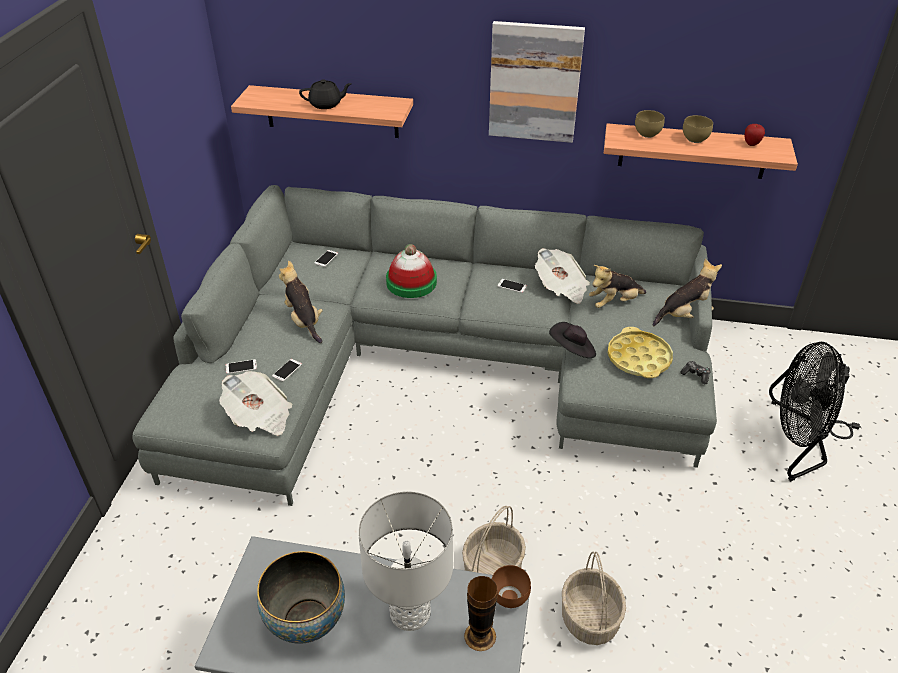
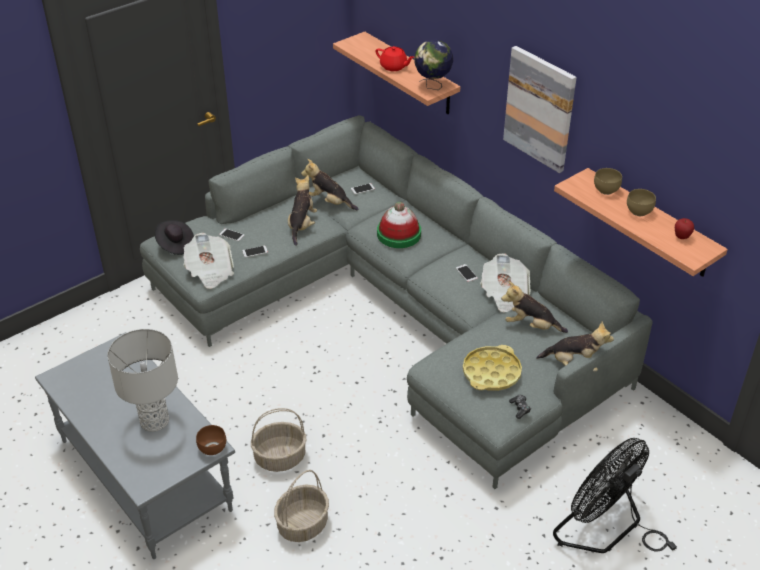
camera: 40 degrees right, 0 degrees up
(306, 286) = (329, 202): none -> plush toy
(306, 621) = (103, 390): bowl -> none
(326, 104) = (394, 67): black teapot -> red teapot
(388, 107) = (432, 86): none -> globe
(480, 636) = (173, 456): vase -> none
(572, 350) = (452, 341): black hat -> black hat (175, 245)

